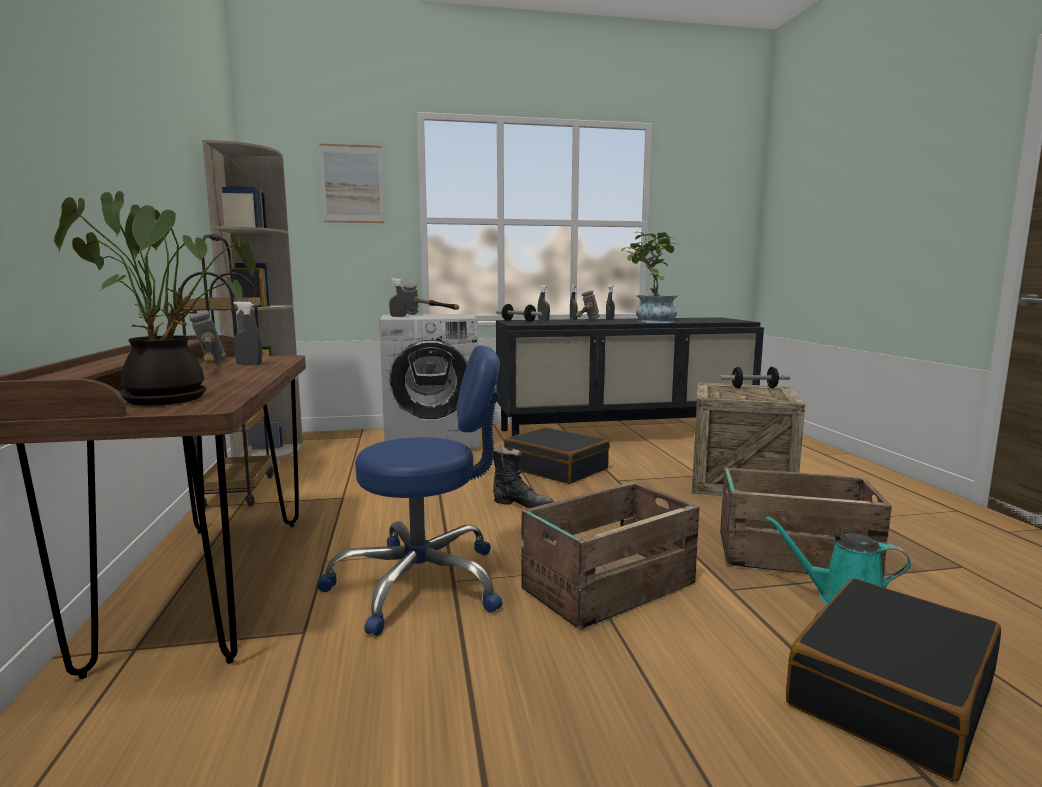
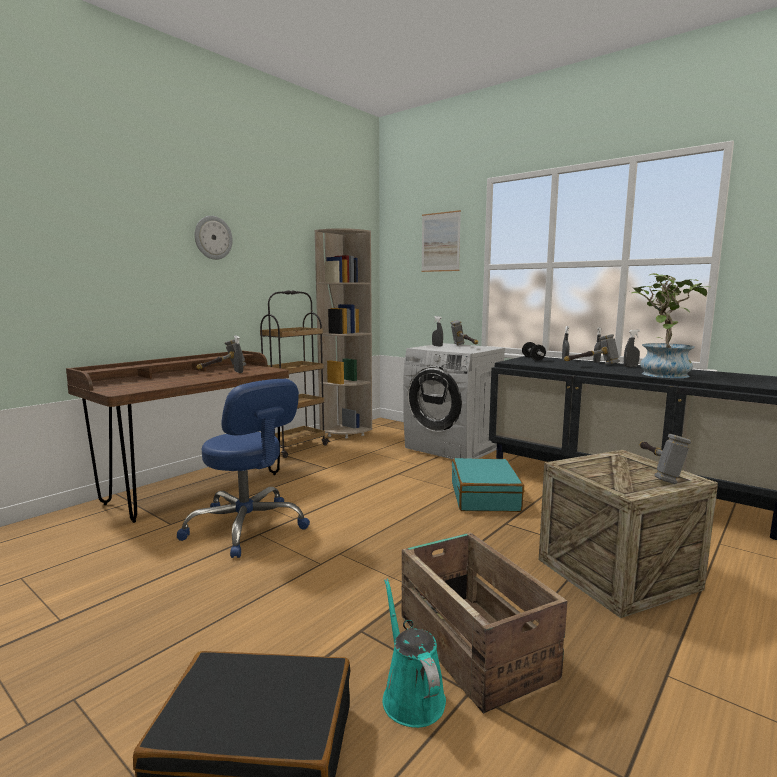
camera: 50 degrees right, 0 degrees up
(113, 122) = (213, 238): none -> wall clock
(172, 398) = (133, 385): potted plant -> none
(521, 504) = (396, 510): black boot -> none
(556, 468) = (485, 496): black suitcase -> turquoise suitcase
(606, 587) = (305, 580): crate -> none
(754, 388) = (657, 470): dumbbell -> hammer

